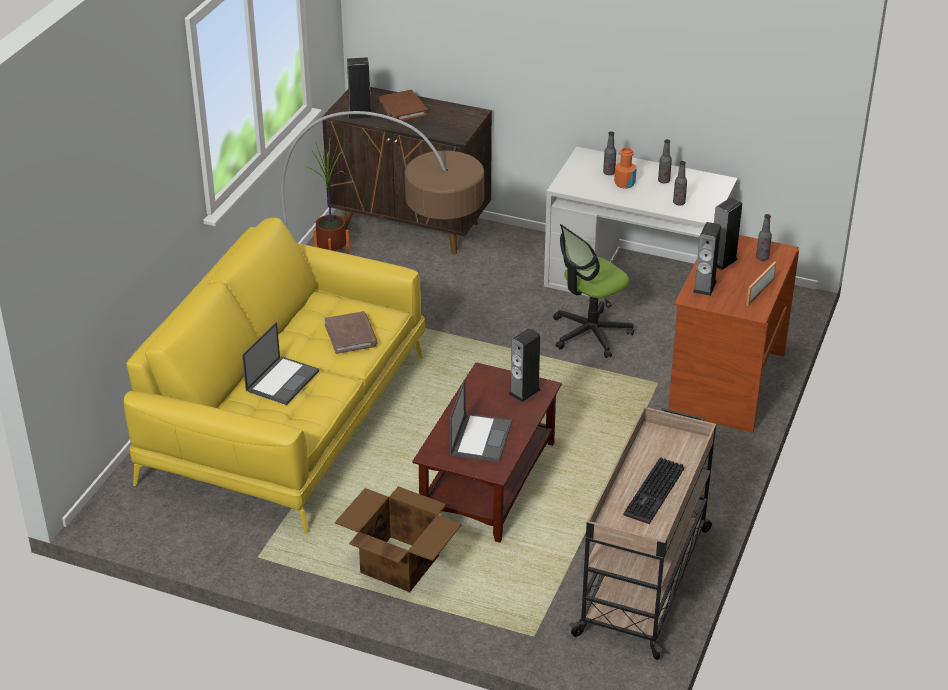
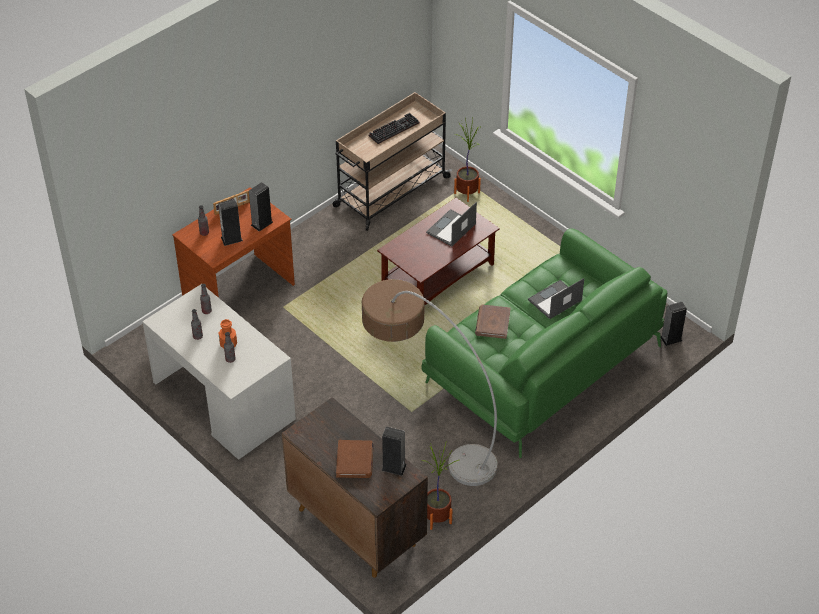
camera: 155 degrees left, 10 degrees up
(287, 417) = (542, 365): yellow sofa -> green sofa
(399, 564) = (519, 243): cardboard box -> none
(524, 392) = (404, 250): speaker -> speaker (671, 339)
(526, 618) = (467, 193): none -> potted plant
(590, 333) = (295, 363): office chair -> none

